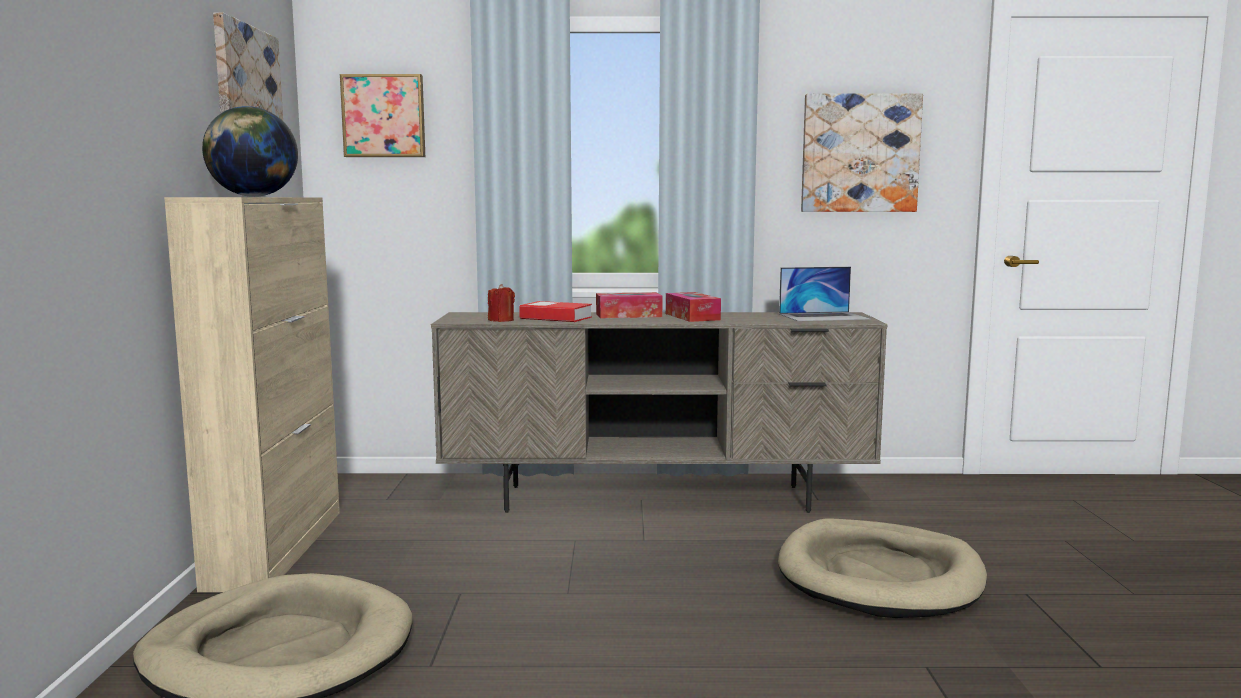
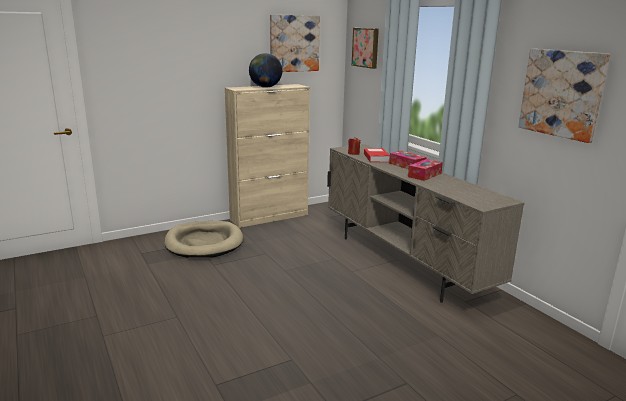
camera: 60 degrees right, 10 degrees up
(823, 316) = (481, 196): laptop -> none
(880, 576) = (378, 335): beige dog bed -> none

